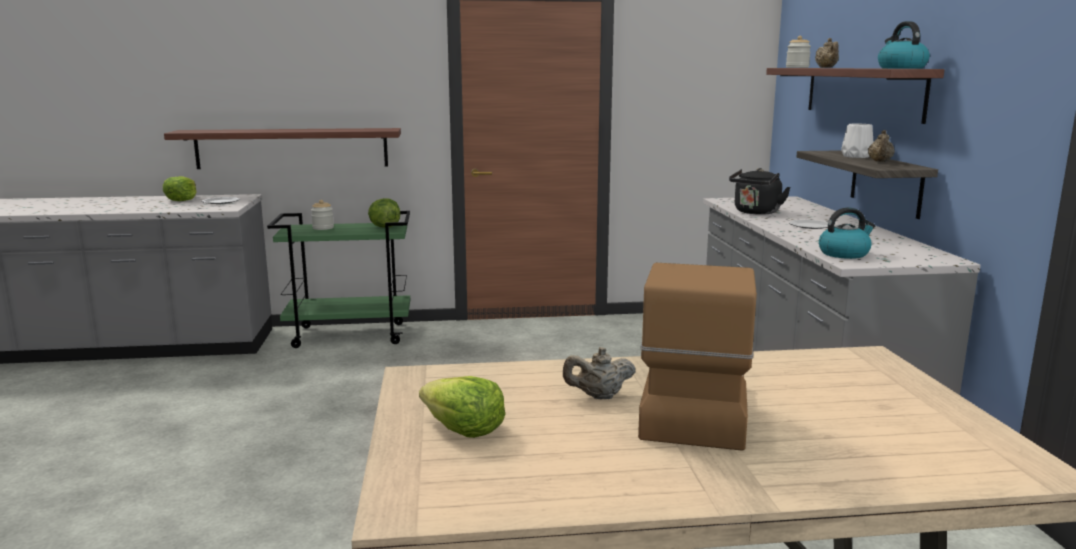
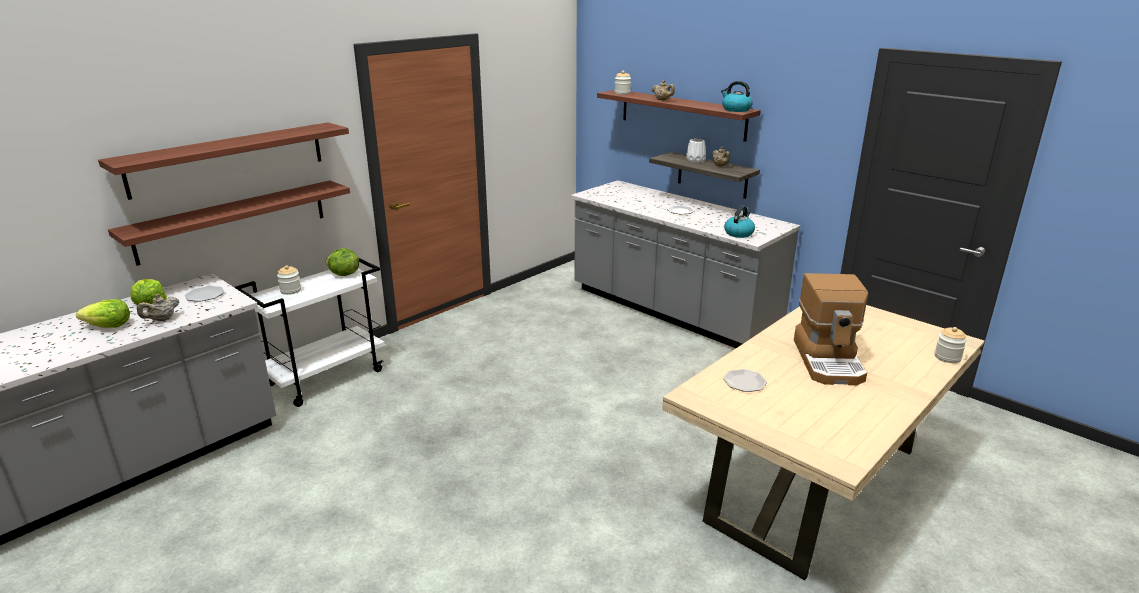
camera: 40 degrees left, 10 degrees up
(295, 85) = (228, 159): none -> shelf
(351, 335) = (326, 377): green cart -> white cart
(463, 429) = (778, 415): lettuce -> lettuce (108, 326)
(509, 387) = (744, 382): none -> plate
(599, 396) = (786, 370): beige teapot -> beige teapot (162, 320)
(691, 410) = (829, 361): coffee machine -> coffee machine turned 150 degrees counterclockwise
(756, 212) = (630, 204): black kettle -> none
(943, 479) = (947, 357): none -> jar

